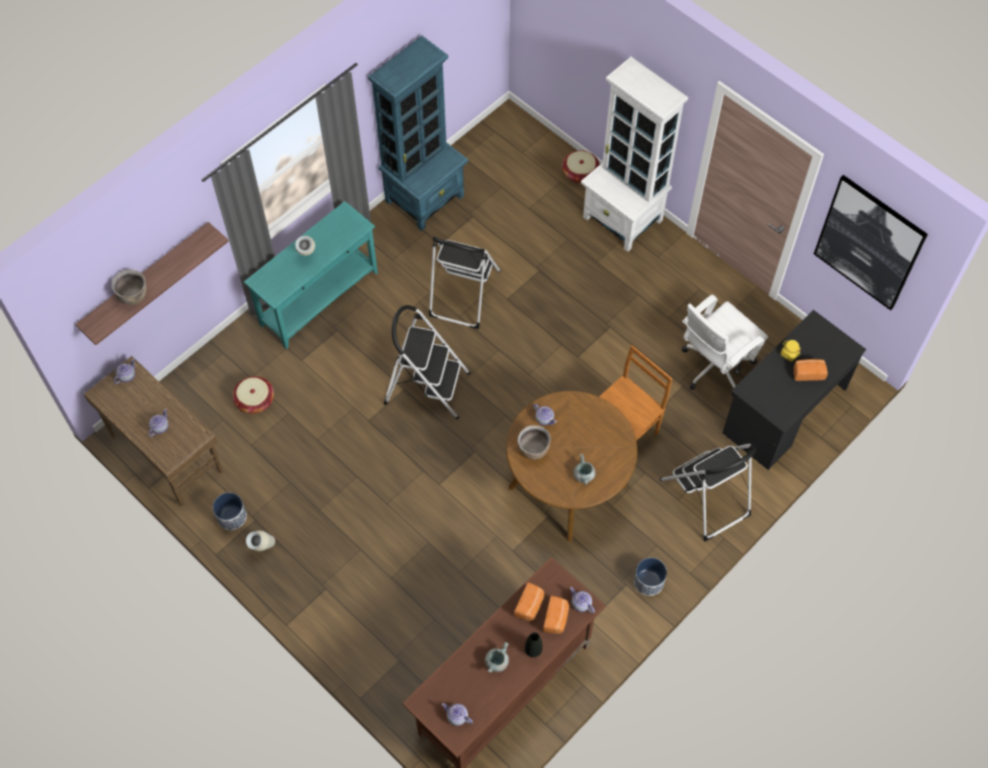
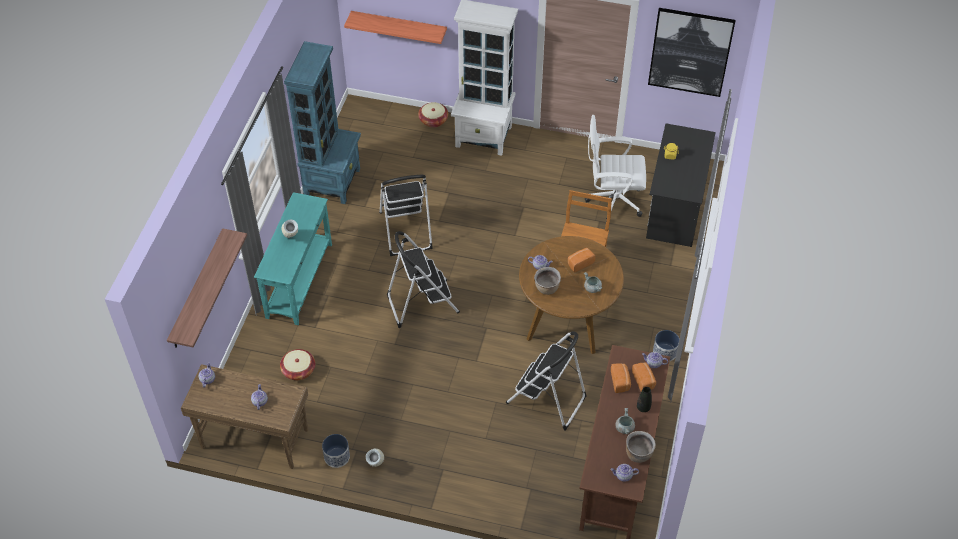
camera: 30 degrees left, 10 degrees down
(133, 296) = (200, 301): brown cooking pot -> brown cooking pot (638, 454)
(566, 53) = (399, 26): none -> shelf
(706, 499) = (665, 283): step ladder -> step ladder (548, 400)
(714, 369) = (612, 202): white office chair -> white office chair turned 75 degrees clockwise
(808, 373) = (690, 161): bread -> bread (579, 263)

